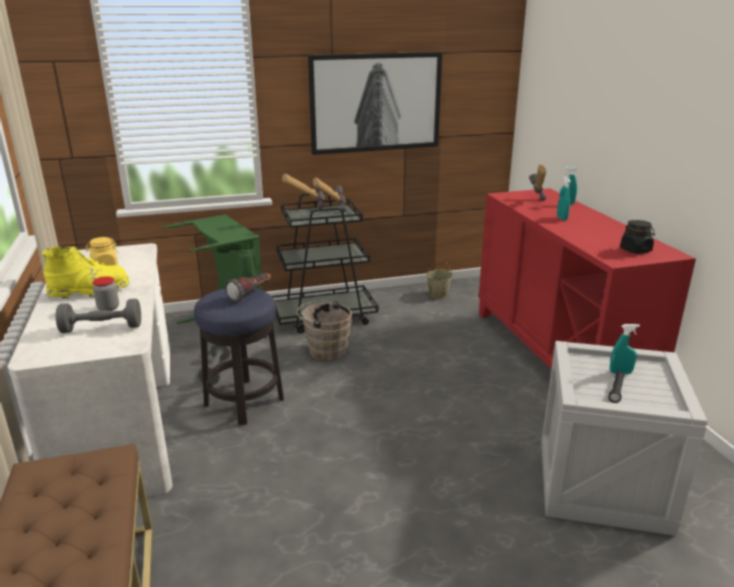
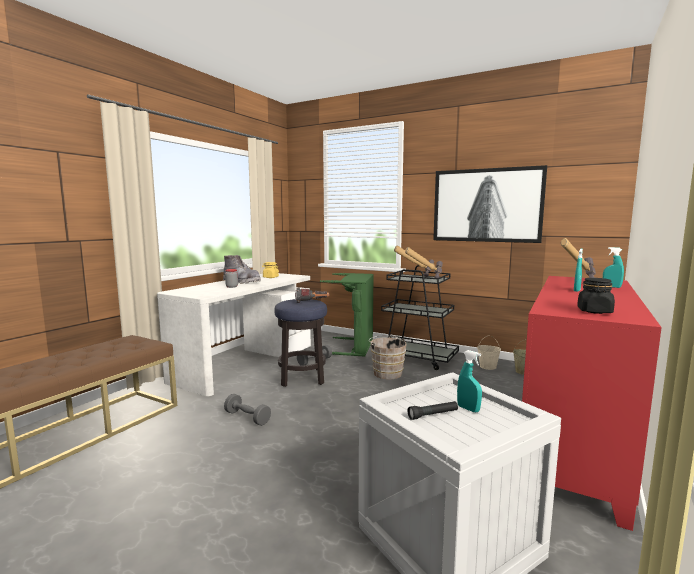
camera: 45 degrees right, 15 degrees down
(90, 291) = (241, 282): yellow boot -> grey boot
(102, 328) = (211, 290): grey dumbbell -> grey dumbbell (247, 418)
(403, 300) = (488, 367): none -> beige bucket

